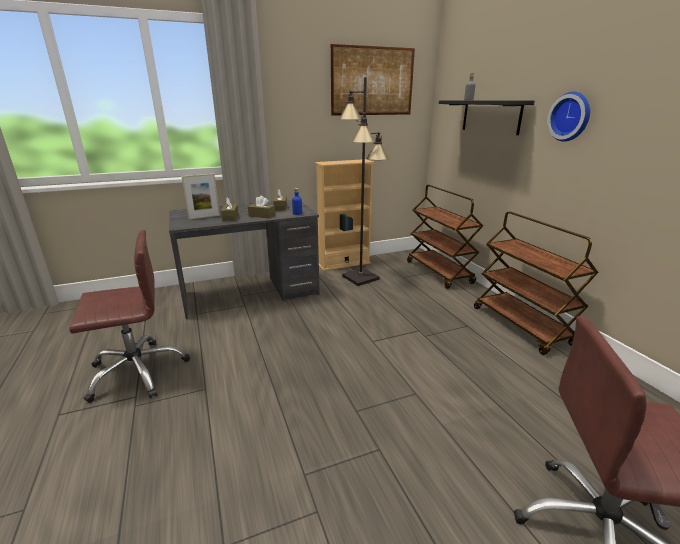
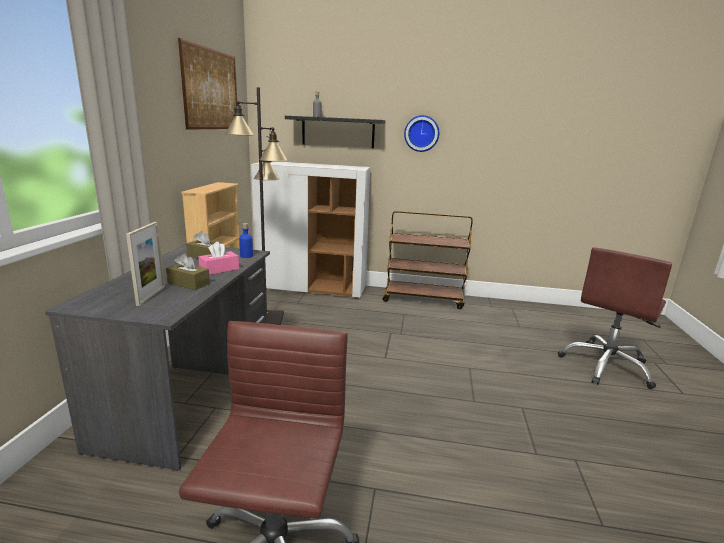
camera: 60 degrees left, 5 degrees down
(262, 215) = (219, 269): brown tissue box -> pink tissue box
(439, 272) = (312, 288): brown cart -> white cabinet

